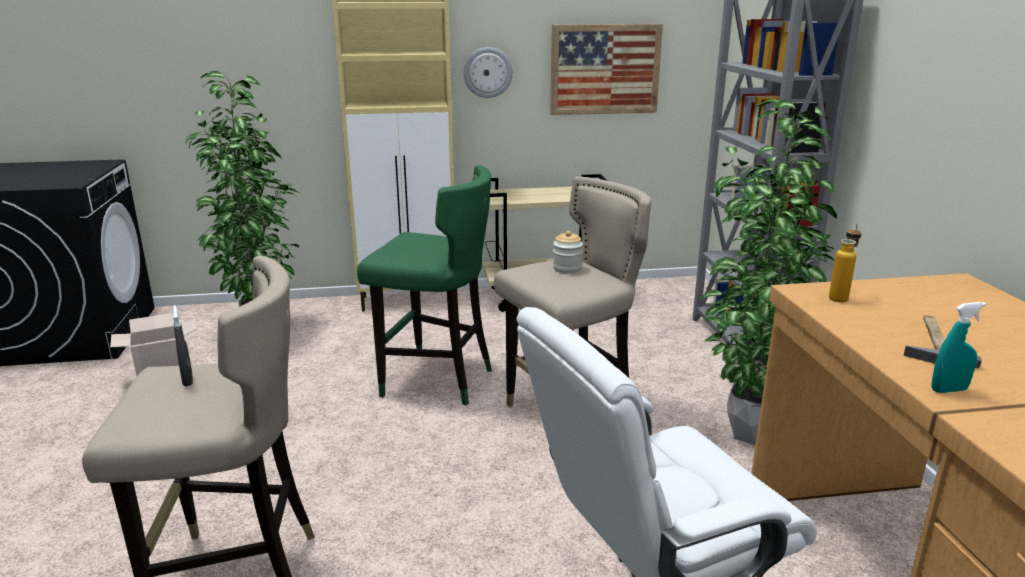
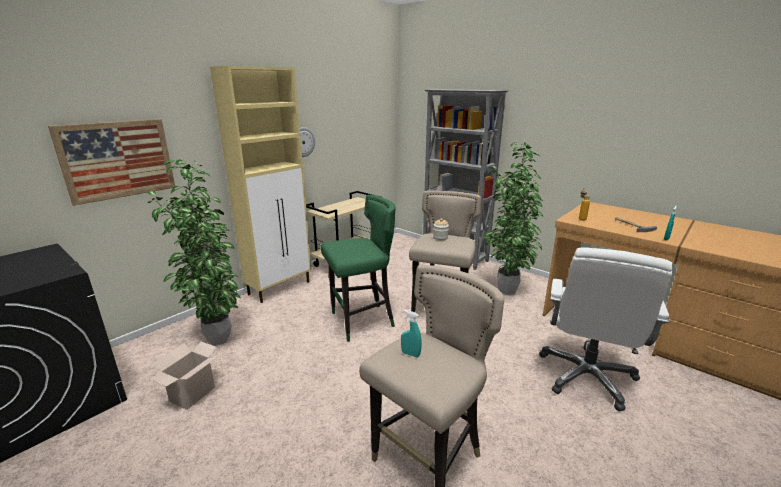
camera: 40 degrees left, 0 degrees up
(187, 380) = (410, 354): grey spray bottle -> turquoise spray bottle
(605, 69) = (354, 134): picture -> picture (118, 159)

